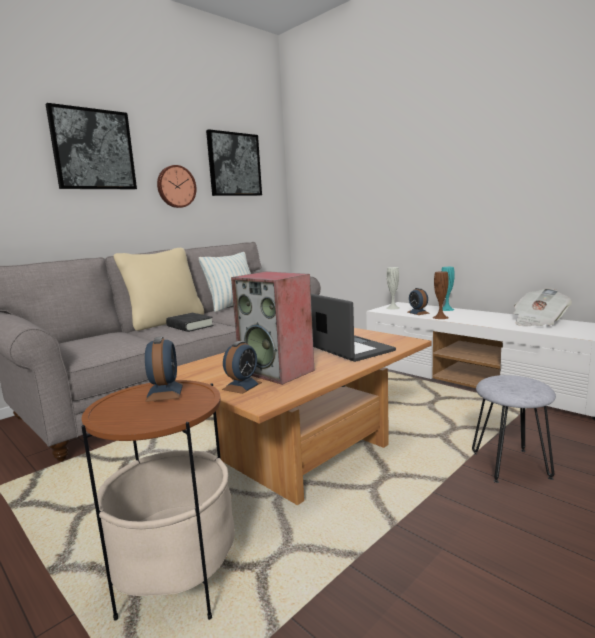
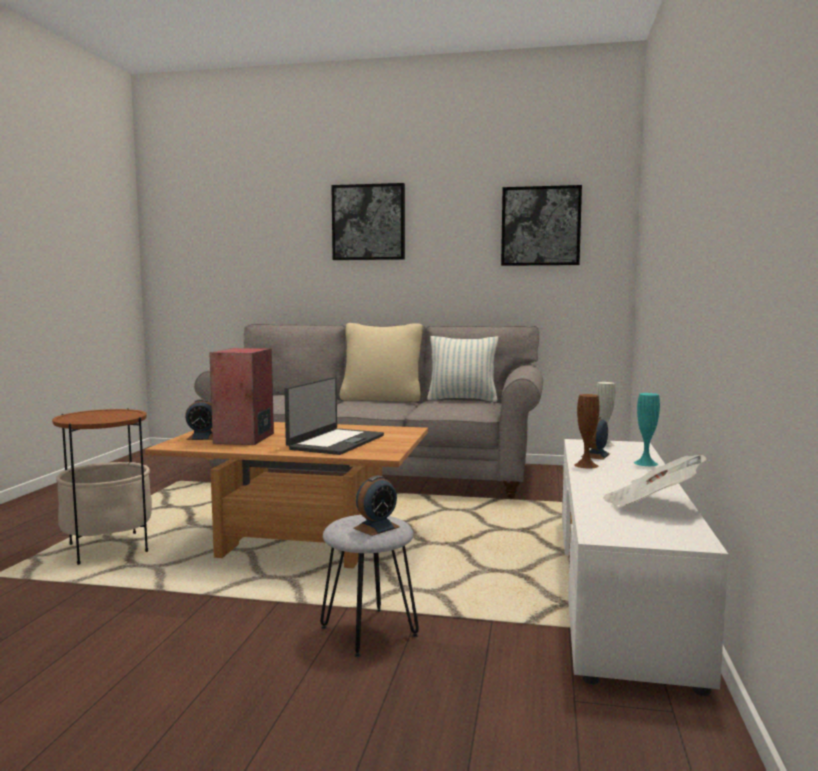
camera: 55 degrees right, 5 degrees down
(165, 392) = (119, 414): alarm clock -> alarm clock (376, 527)
(176, 186) = (453, 256): wall clock -> none
(190, 326) = (373, 406): black book -> none

